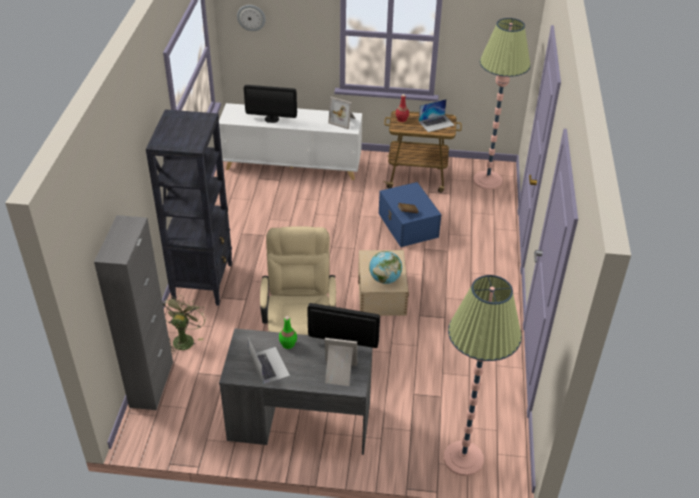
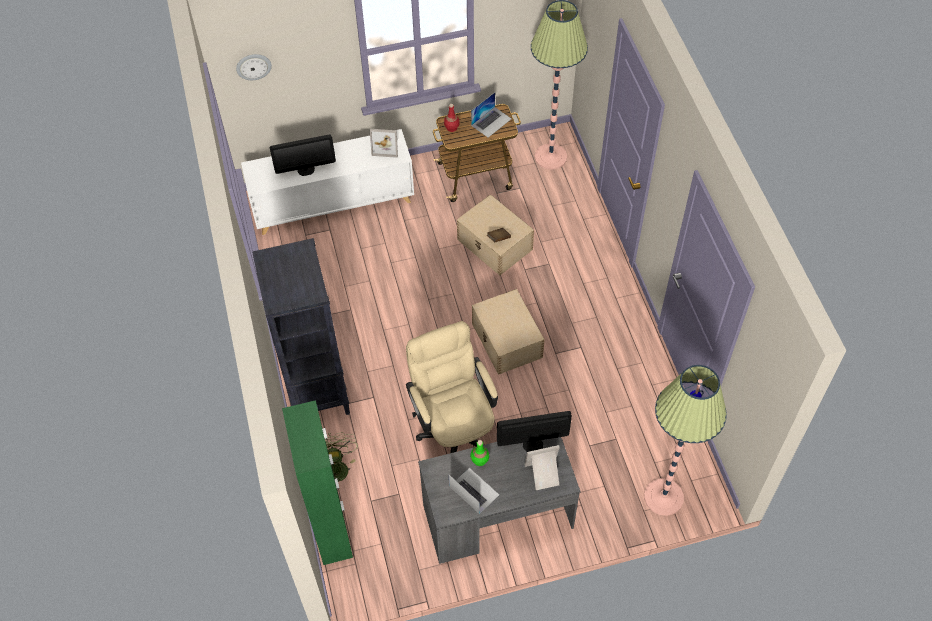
camera: 20 degrees left, 15 degrees up
(151, 384) = (331, 531): grey cabinet -> green cabinet
(385, 279) = (515, 332): globe -> none
(408, 225) = (495, 245): blue storage box -> beige storage box

